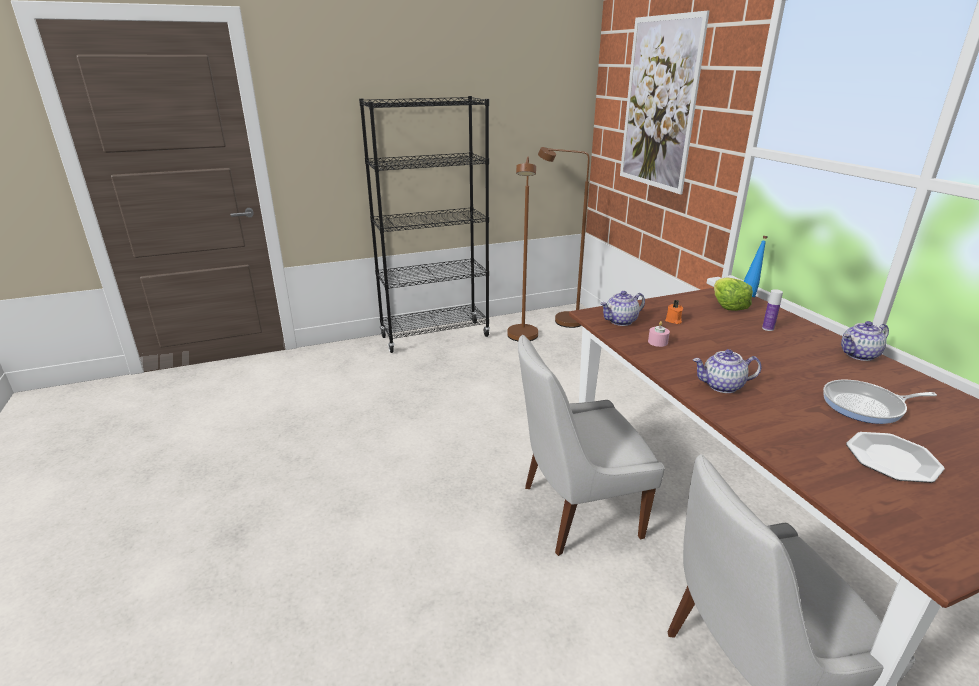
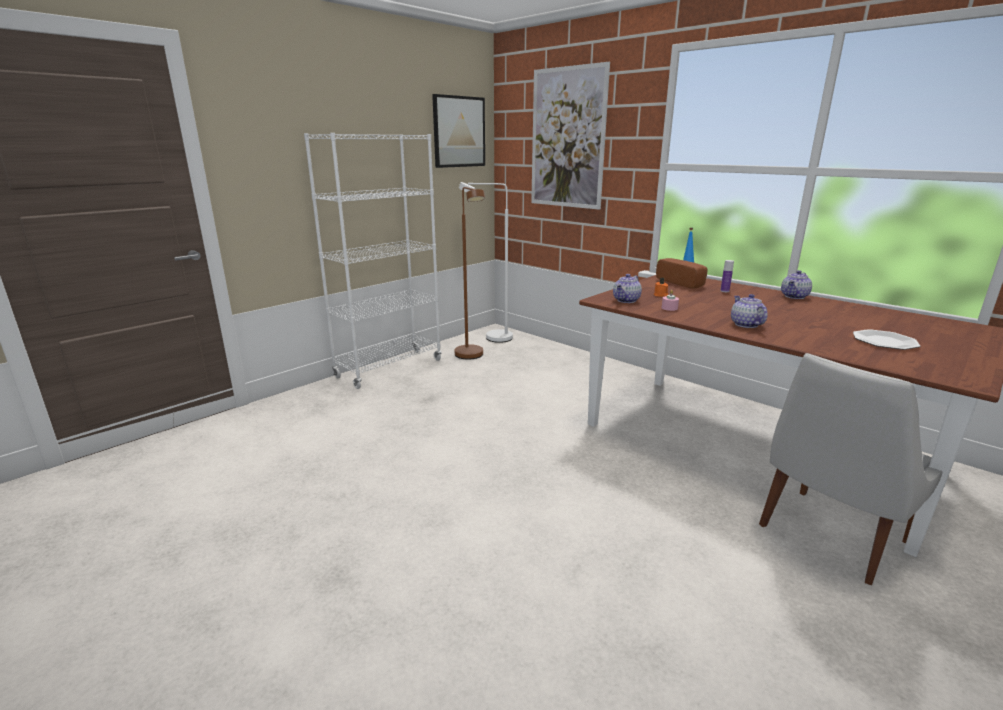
camera: 25 degrees left, 5 degrees down
(435, 336) = (389, 368): black bookcase -> white bookcase
(547, 90) = (459, 132): none -> picture
(561, 320) = (491, 337): brown floor lamp -> white floor lamp
(575, 512) = (628, 468): white chair -> none
(722, 386) = (745, 324): teapot -> teapot turned 105 degrees clockwise
(728, 306) = (682, 283): lettuce -> bread
(866, 406) = (835, 320): frying pan -> none

